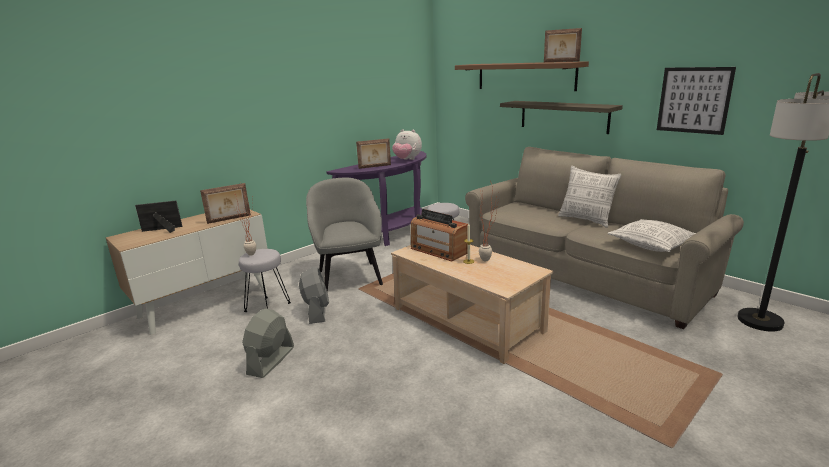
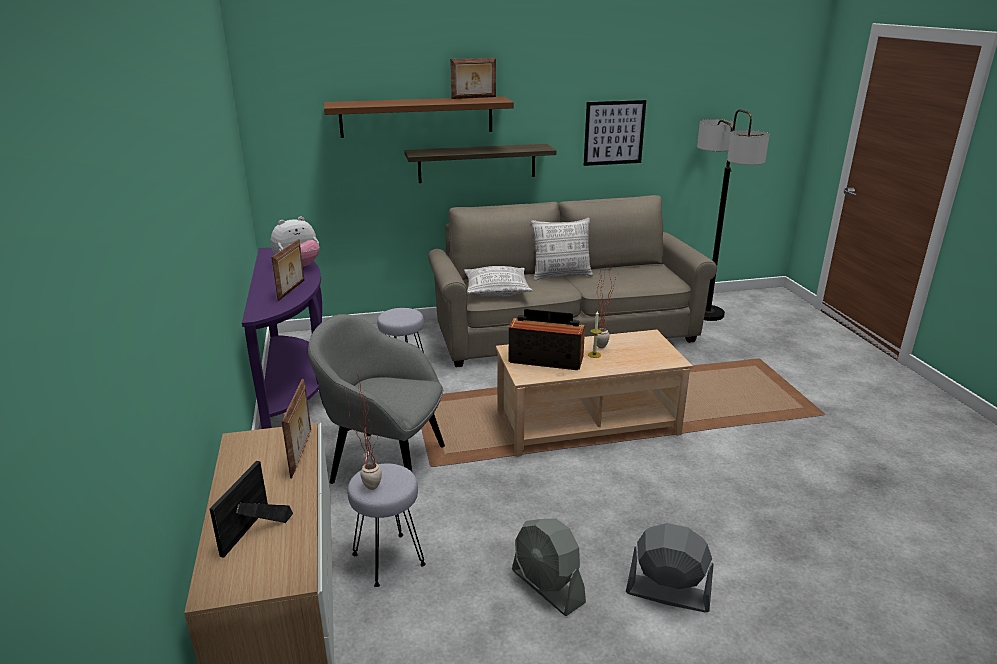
camera: 60 degrees left, 5 degrees up
(316, 311) = (455, 517): grey fan -> grey fan (667, 593)
(439, 250) = (546, 359): radio -> radio turned 150 degrees counterclockwise
(652, 245) = (649, 278): pillow -> pillow (497, 291)

